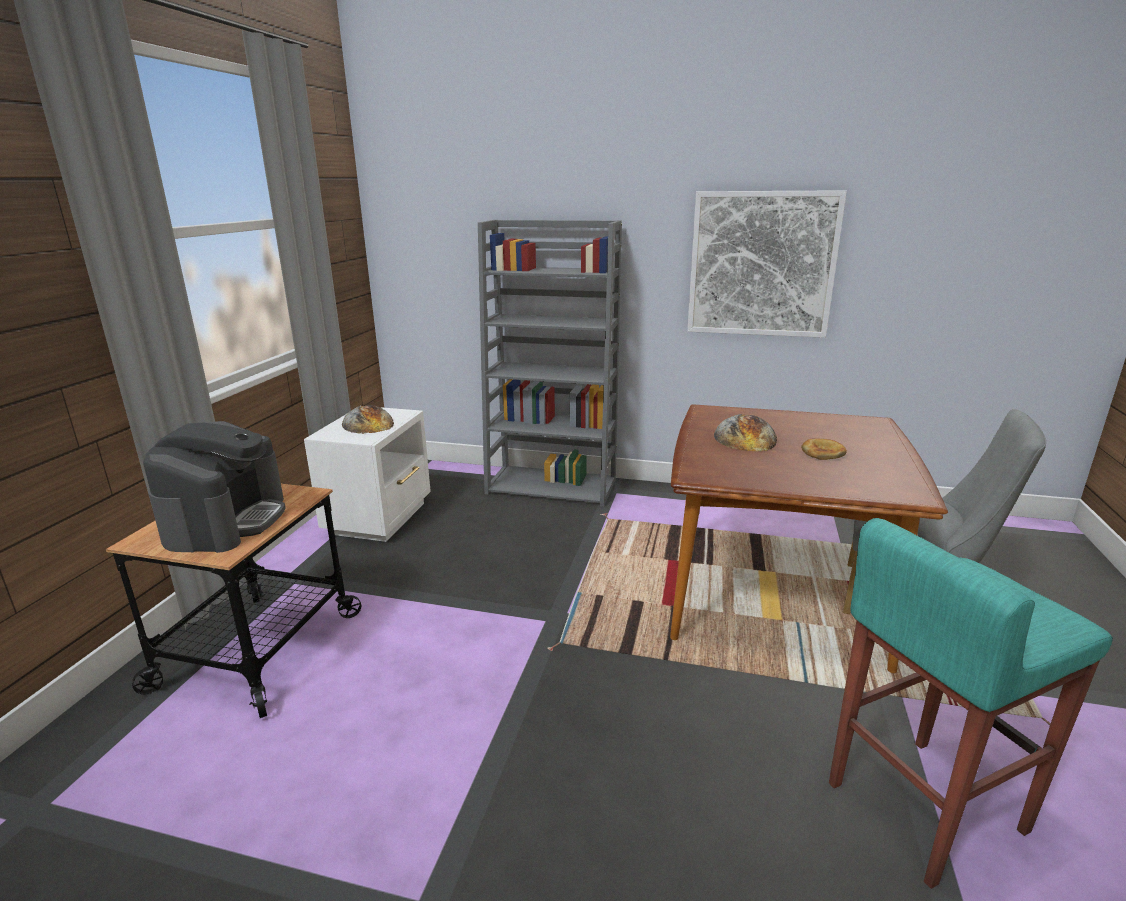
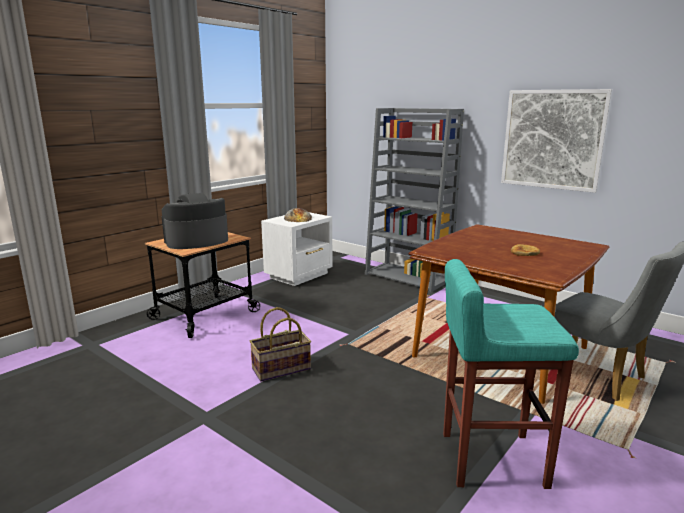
camera: 25 degrees right, 5 degrees down
(226, 520) = (196, 241): coffee machine -> coffee machine turned 150 degrees counterclockwise
(490, 737) = (281, 369): none -> basket
(745, 437) = (485, 241): bread -> none

